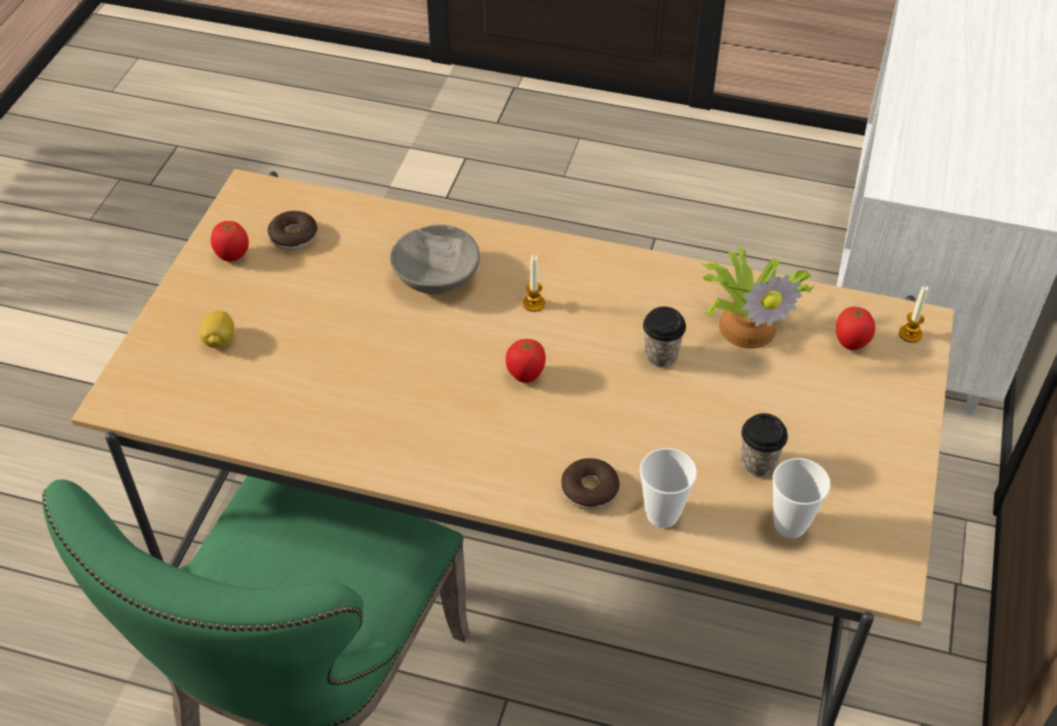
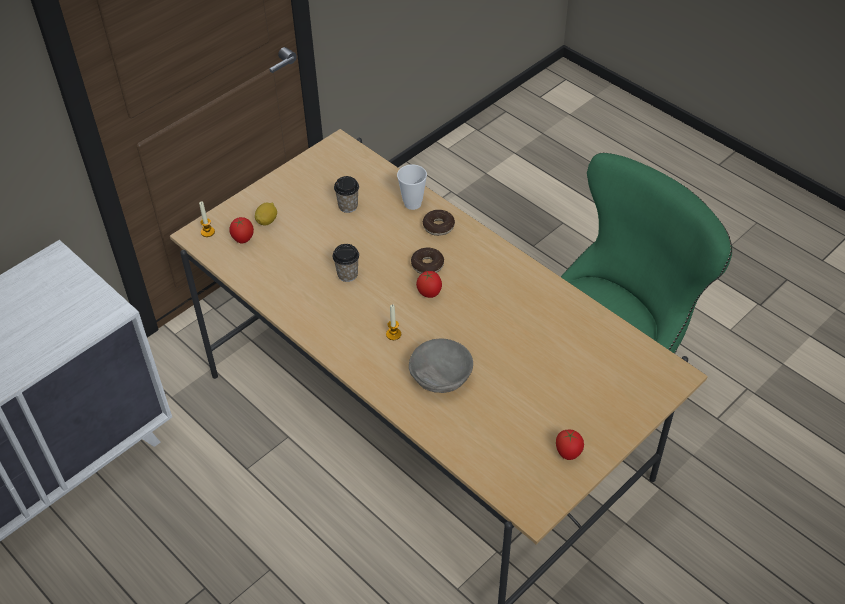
camera: 150 degrees left, 0 degrees up
(220, 340) = (599, 390): lemon -> lemon (267, 221)
(293, 237) = (518, 452): donut -> donut (427, 265)
(748, 324) = (284, 272): potted plant -> none
(790, 524) = (358, 178): cup -> none

